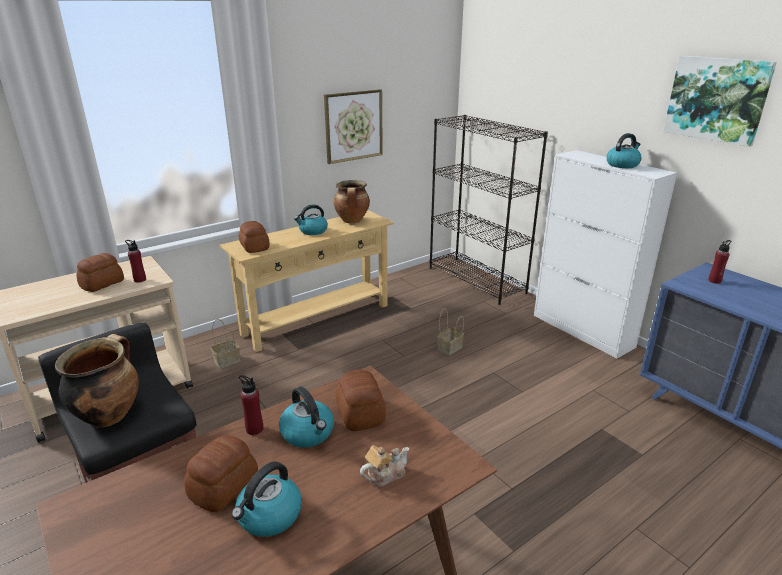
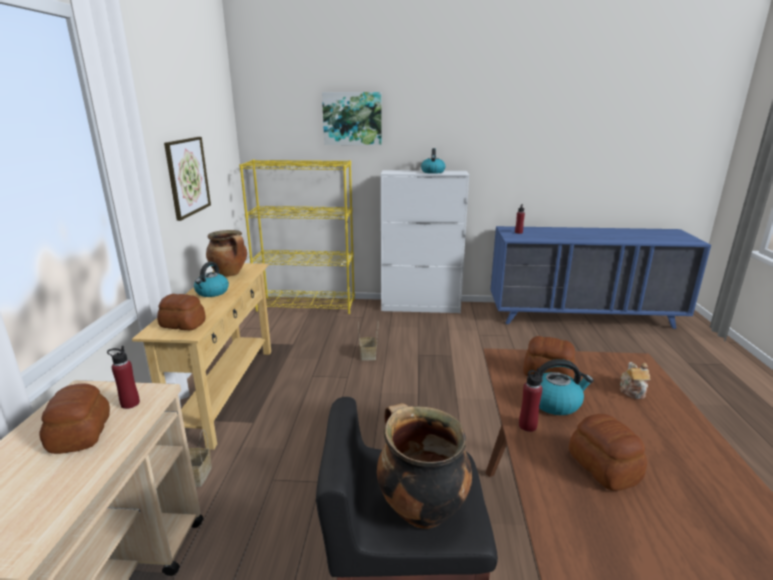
camera: 50 degrees left, 5 degrees down
(269, 516) = (657, 455): kettle -> none
(477, 280) = (307, 305): black bookcase -> yellow bookcase
(717, 99) = (481, 117): picture -> picture (352, 118)

